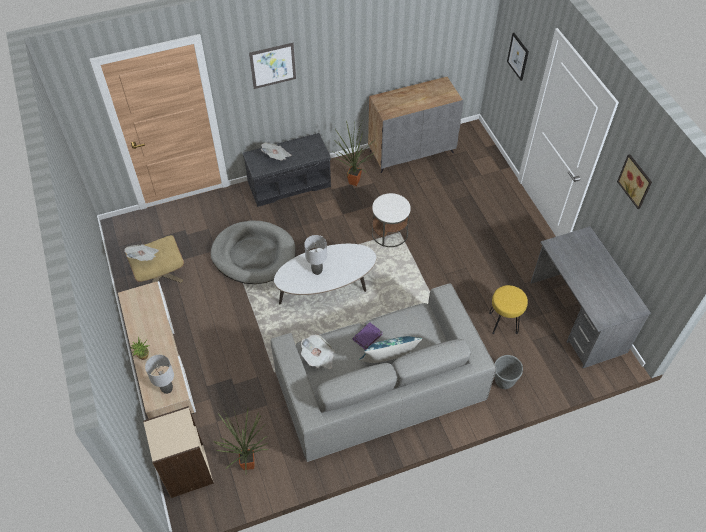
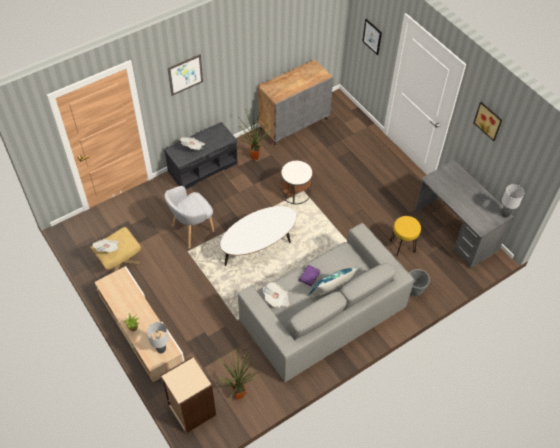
camera: 15 degrees left, 0 degrees up
(254, 254) = (191, 230): grey dog bed -> grey armchair
(317, 271) = (253, 233): grey table lamp -> grey table lamp (505, 214)

